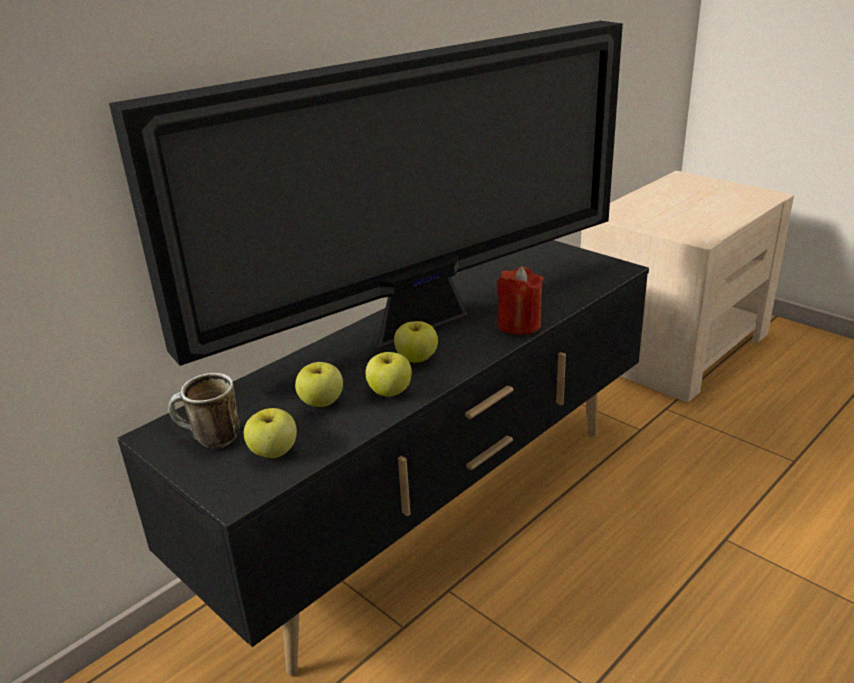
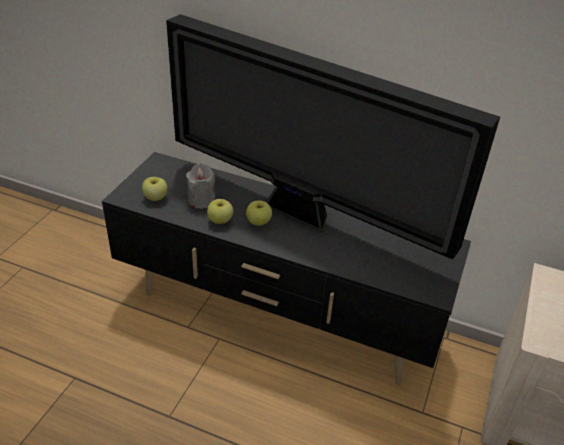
camera: 65 degrees right, 10 degrees up
(209, 440) = (159, 176): mug -> none
(321, 402) = (201, 200): apple -> grey candle
(519, 325) = (319, 256): red candle -> none

